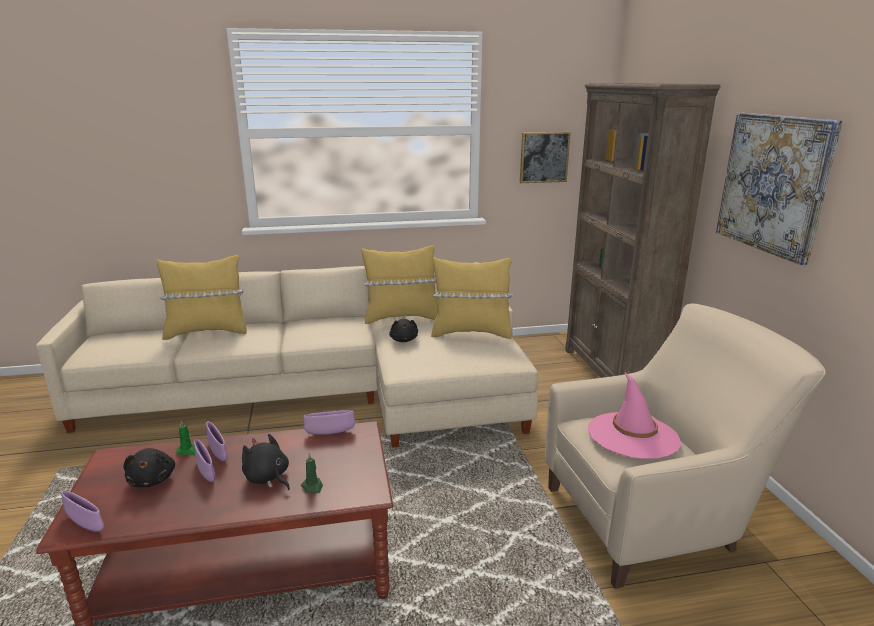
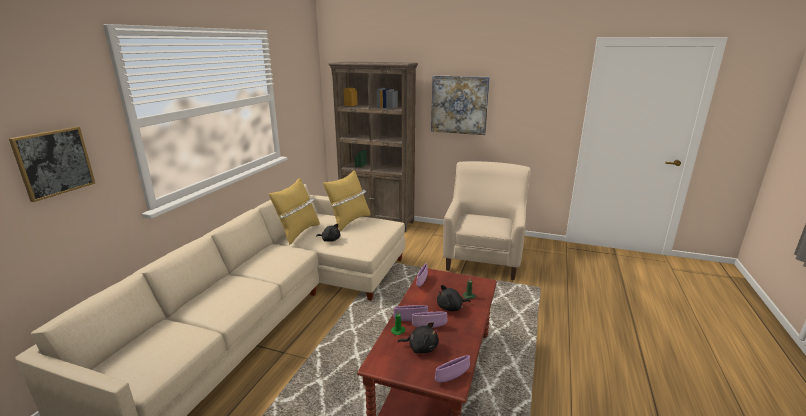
camera: 60 degrees left, 0 degrees up
(207, 332) = (199, 305): yellow pillow -> none
(544, 157) = (301, 110): picture -> picture (54, 162)
(633, 435) = (486, 220): pink hat -> none

